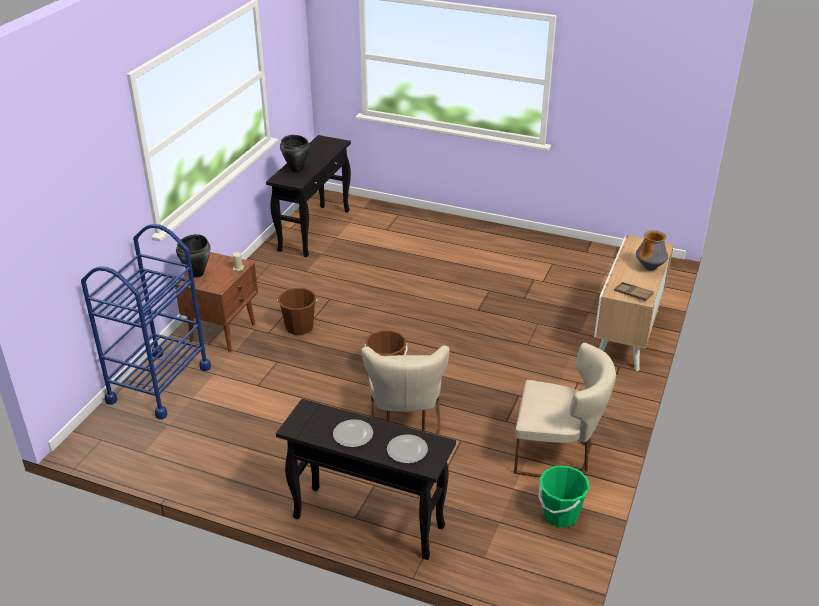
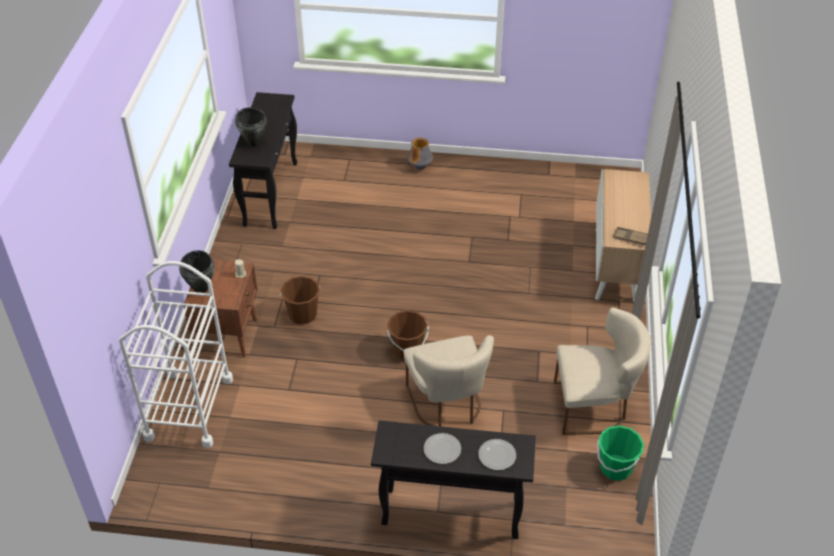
camera: 15 degrees left, 10 degrees up
(159, 384) = (189, 408): blue cart -> white cart
(649, 267) = (636, 205): vase -> vase (420, 167)

